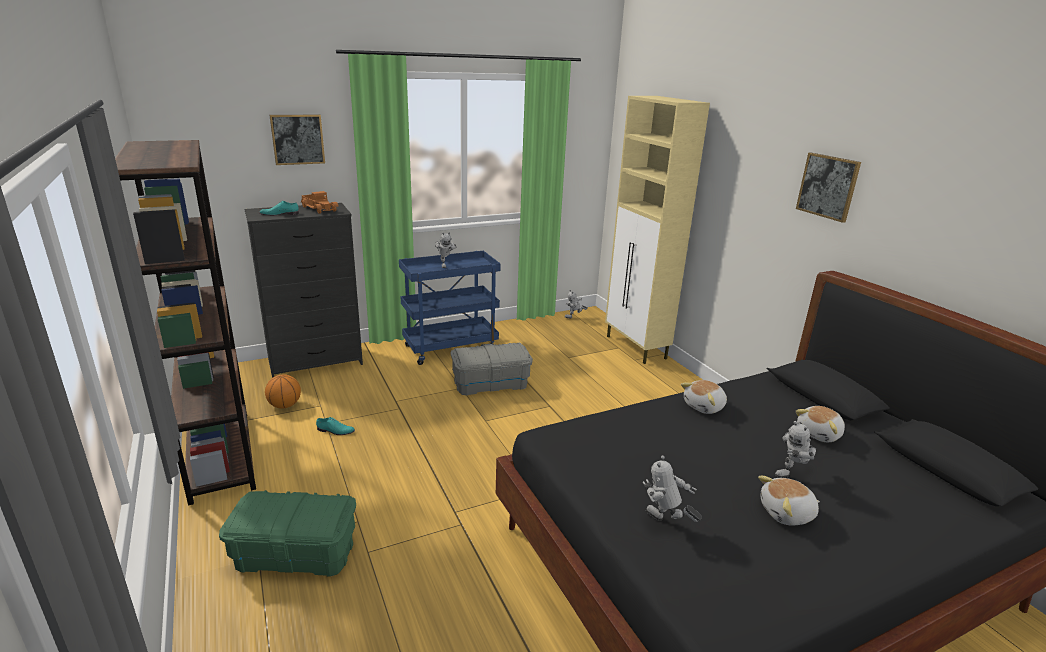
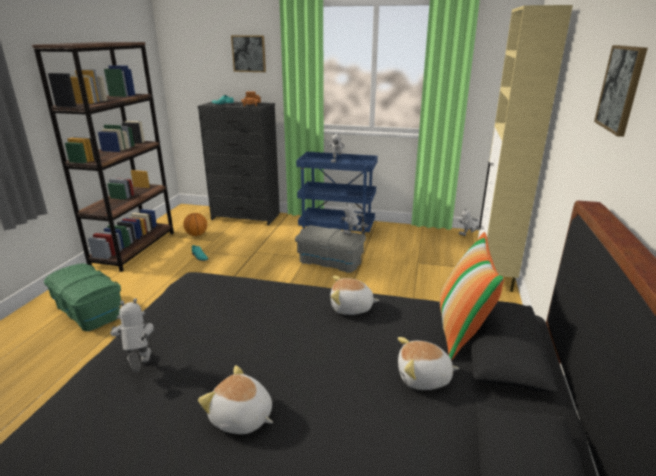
camera: 40 degrees right, 0 degrees up
(787, 394) = (462, 331): none -> pillow
(793, 475) = (313, 393): toy robot -> toy robot (353, 235)

